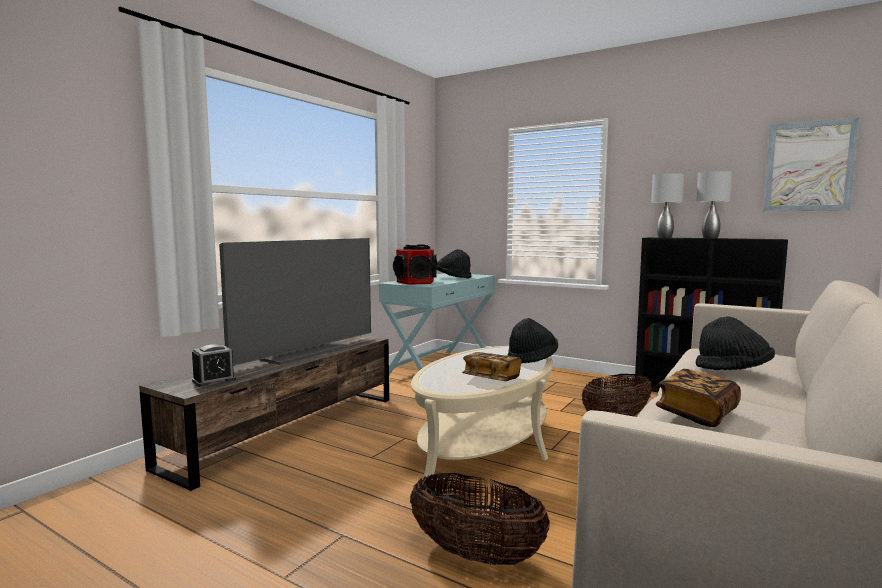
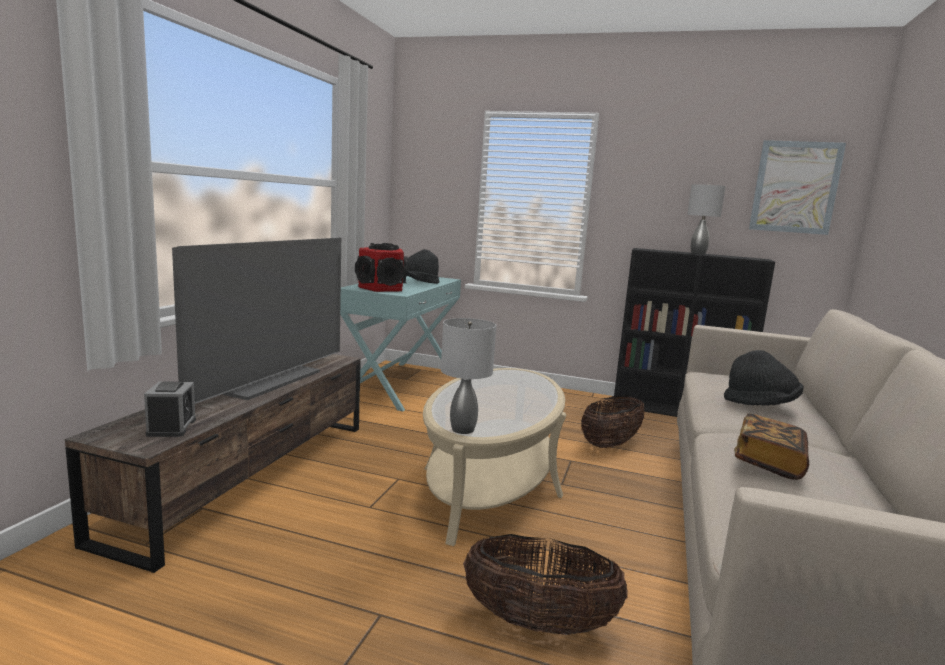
camera: 15 degrees left, 5 degrees up
(214, 380) = (171, 427): alarm clock -> alarm clock turned 45 degrees counterclockwise
(491, 379) = (514, 414): book -> none
(532, 359) = (540, 386): black hat -> none
(664, 237) = (652, 249): grey table lamp -> grey table lamp (462, 429)

